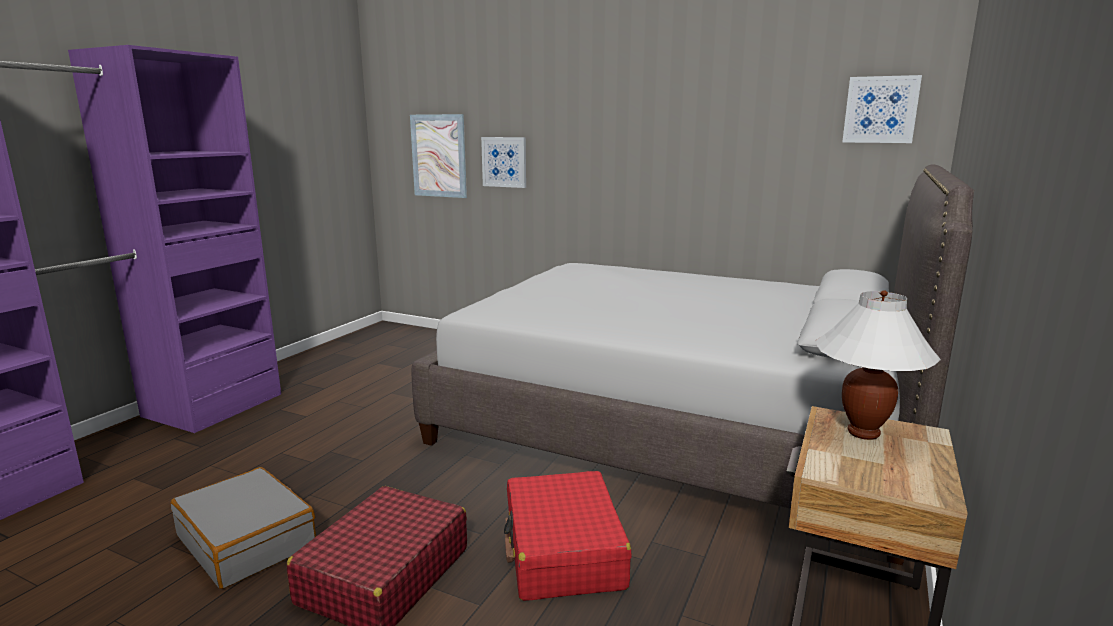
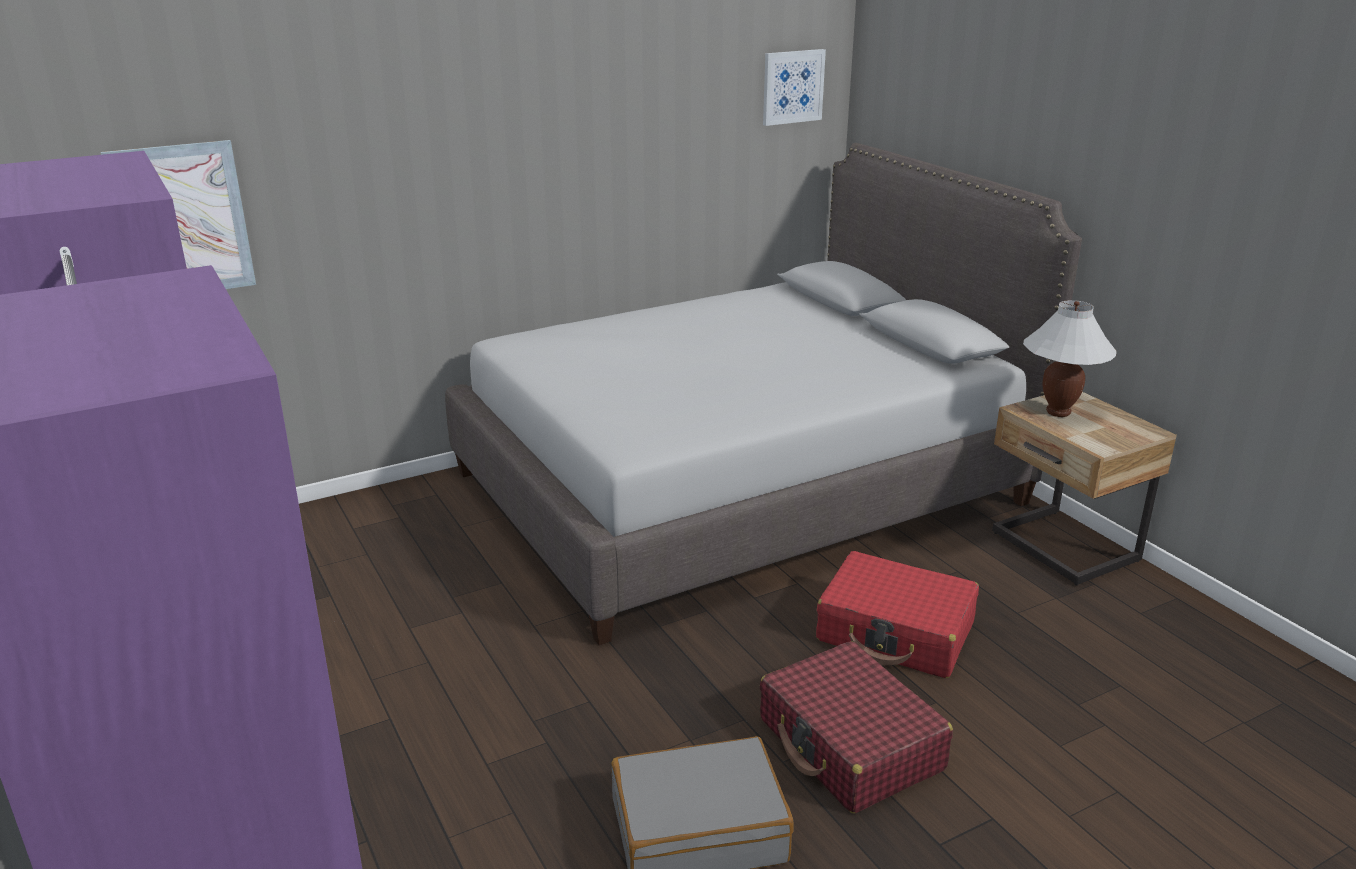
camera: 55 degrees left, 10 degrees up
(504, 162) = (326, 211): picture -> none

